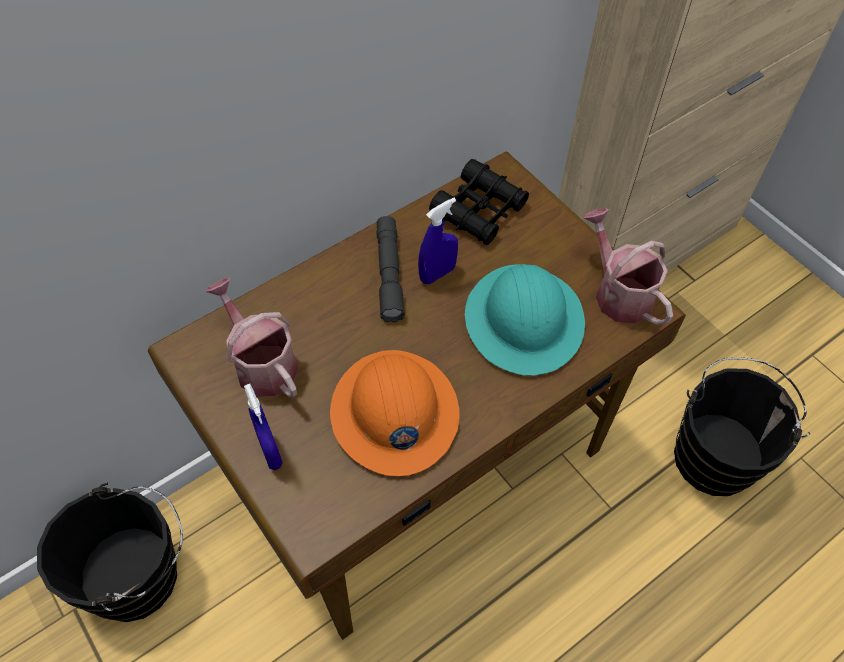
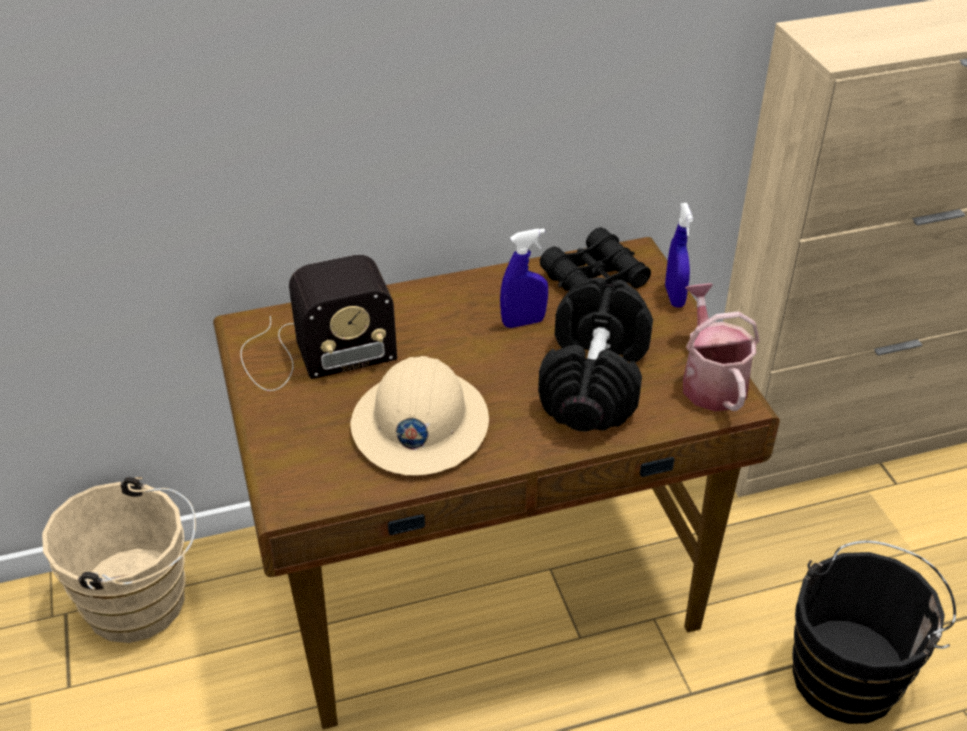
camera: 20 degrees right, 15 degrees down
(141, 577) = (144, 604): black bucket -> beige bucket
(261, 363) = (312, 353): watering can -> radio
(270, 452) = (284, 425): blue spray bottle -> blue spray bottle (674, 297)
(389, 274) = (474, 311): grey flashlight -> none
(394, 413) = (419, 424): orange hard hat -> beige hard hat
(524, 320) = (594, 381): turquoise hard hat -> black dumbbell

